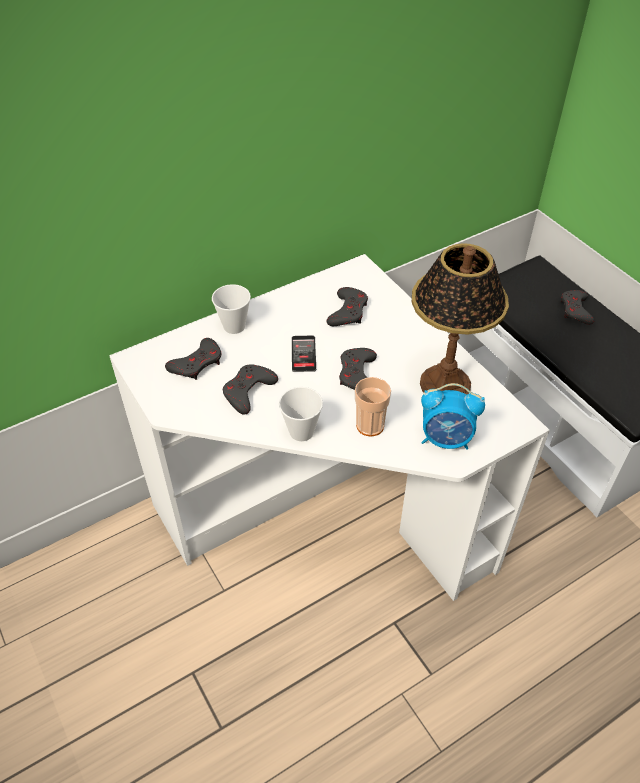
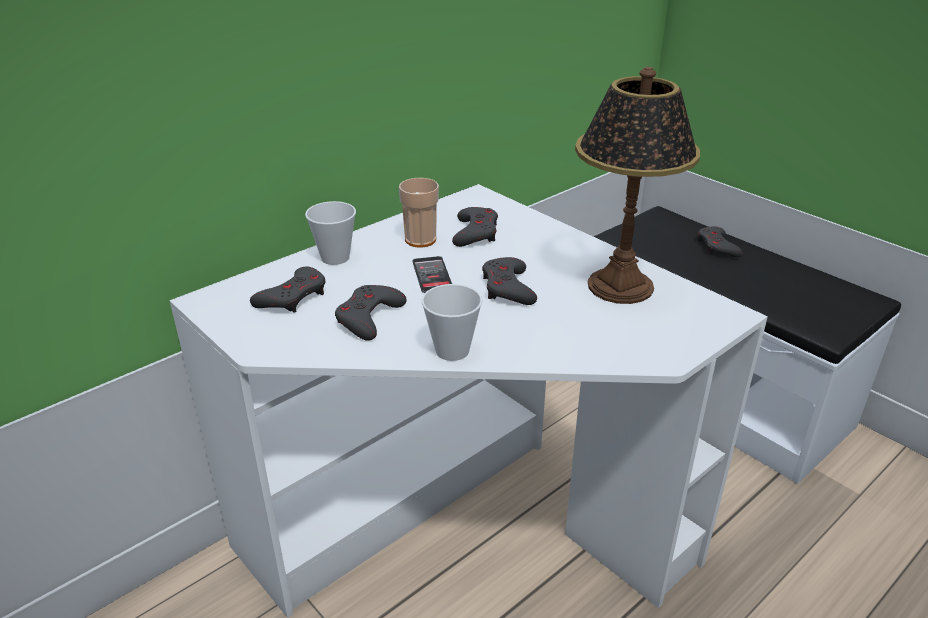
camera: 10 degrees left, 15 degrees down
(370, 425) = (541, 335): cup -> cup (420, 240)
(446, 439) = (645, 338): alarm clock -> none

